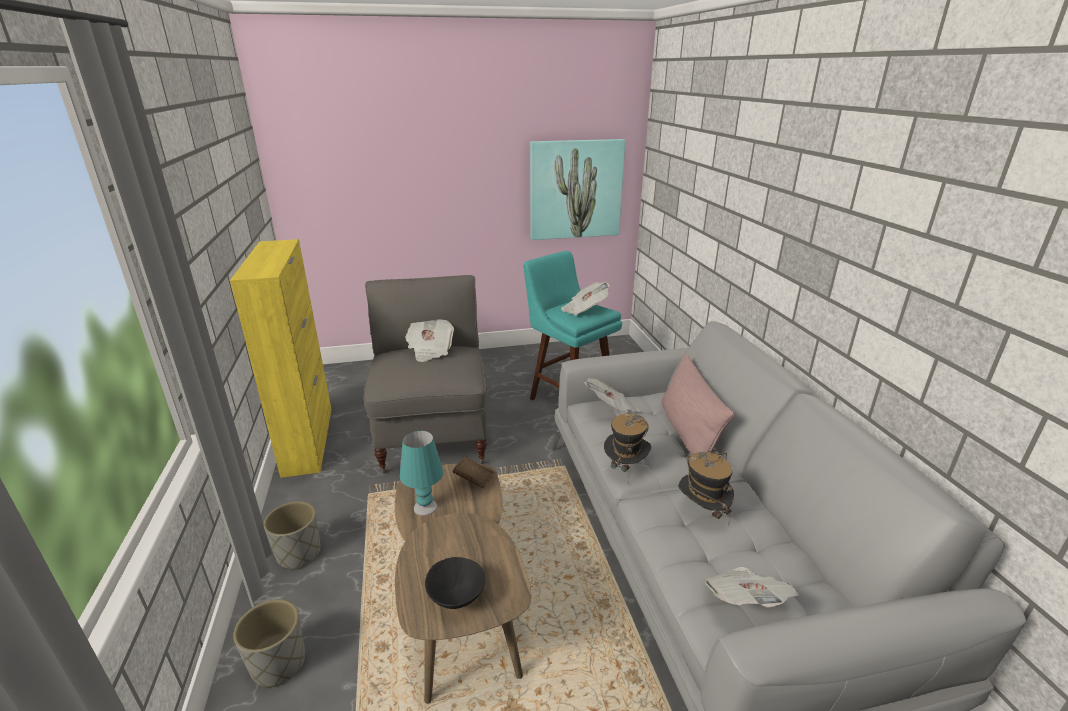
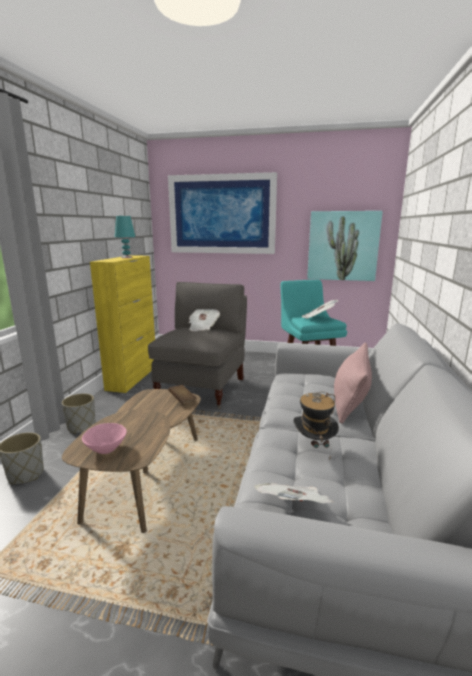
camera: 25 degrees right, 10 degrees down
(391, 149) = (222, 214): none -> picture
(425, 507) = (141, 406): turquoise table lamp -> turquoise table lamp (126, 257)
(456, 597) = (106, 449): black bowl -> pink bowl
(611, 408) = (301, 378): newspaper -> none
(625, 468) = (279, 410): hat -> none

